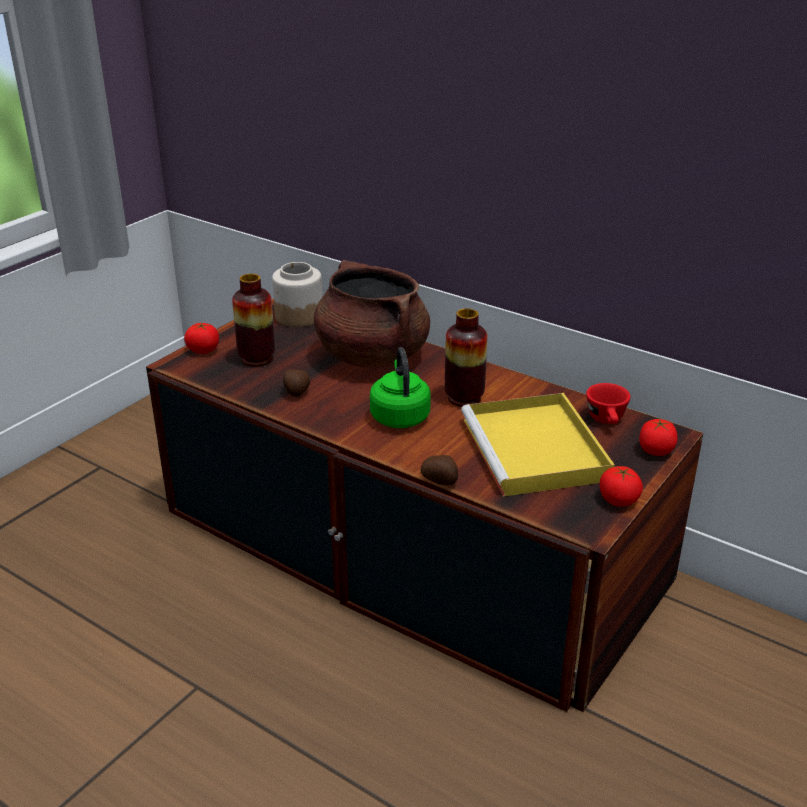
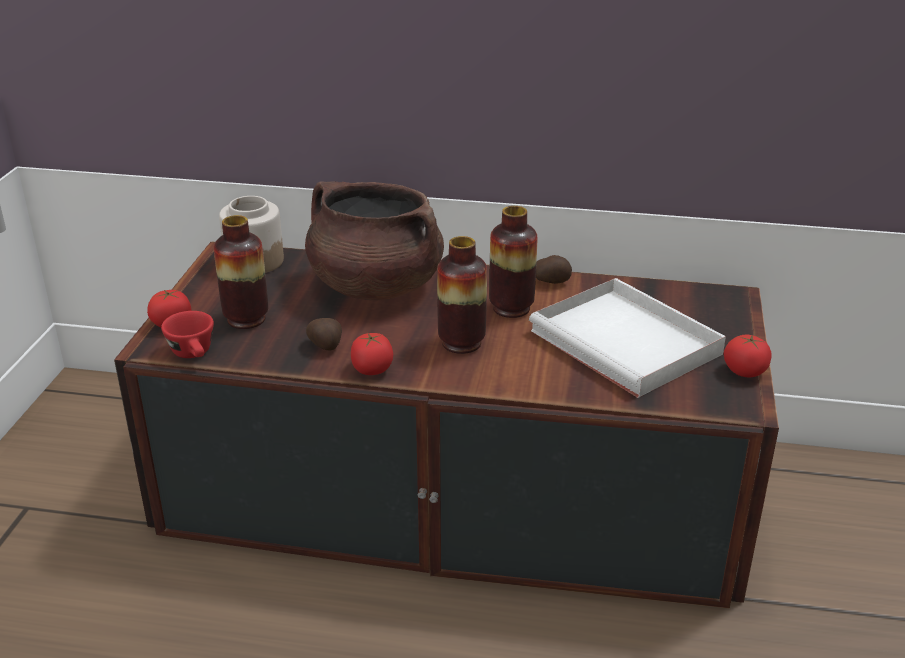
camera: 25 degrees left, 0 degrees up
(399, 416) = (461, 343): green kettle -> vase
(440, 481) = (563, 399): potato -> potato (551, 281)
(536, 451) = (628, 343): yellow tray -> white tray
(607, 420) = (667, 297): red cup -> red cup (194, 354)
(655, 450) = (734, 315): tomato -> tomato (372, 369)

